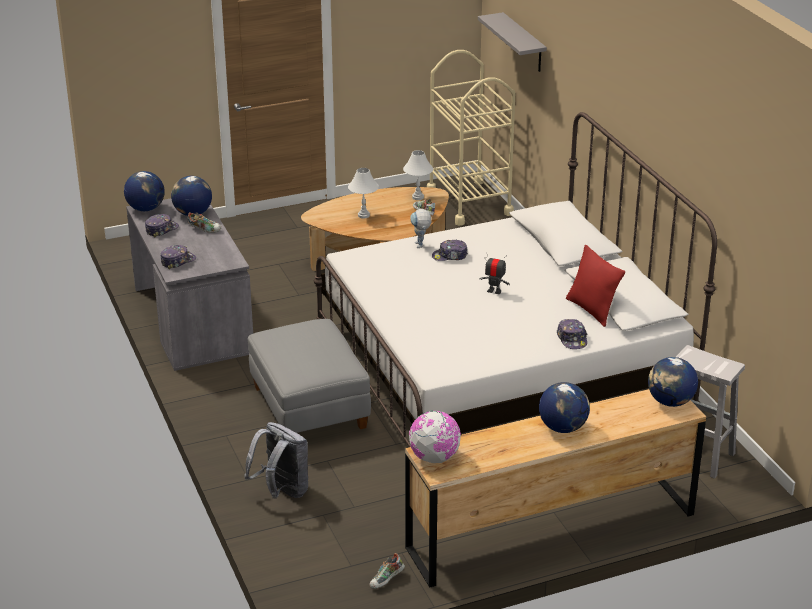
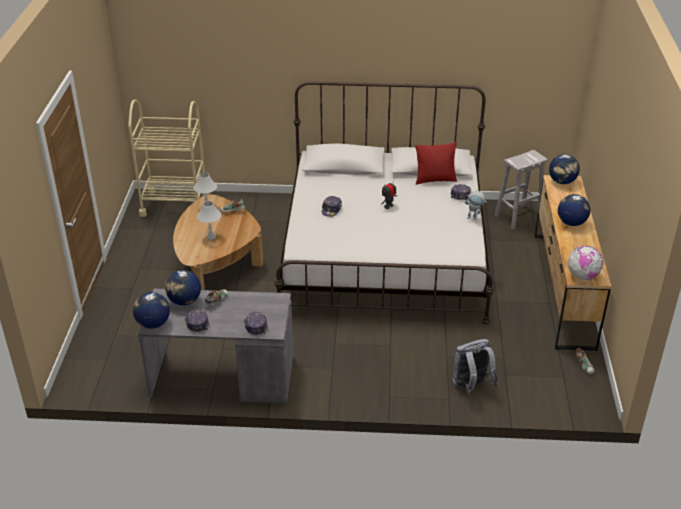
camera: 65 degrees left, 5 degrees up
(310, 408) = (381, 347): grey ottoman -> none
(420, 246) = (309, 217): toy robot -> toy robot (474, 218)
(523, 43) = (195, 68): grey shelf -> none

